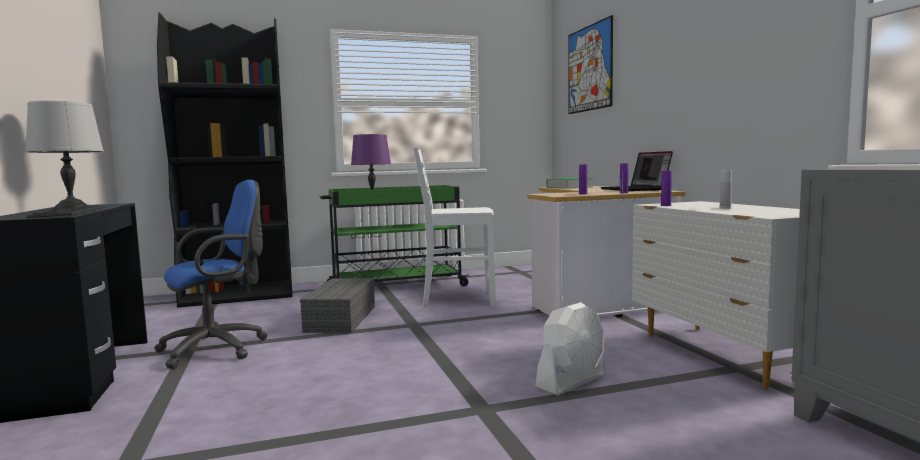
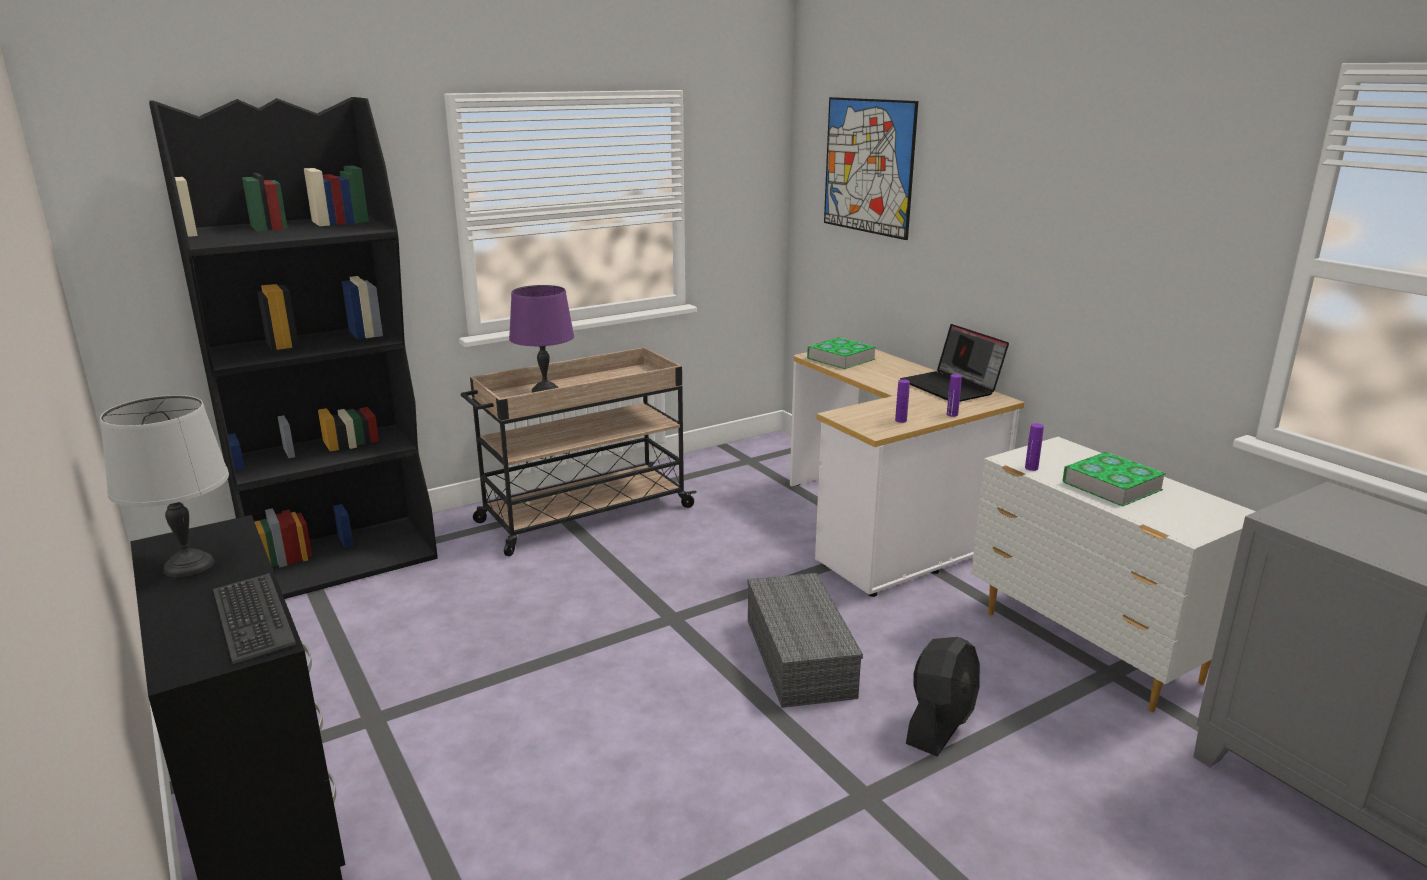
camera: 15 degrees left, 15 degrees up
(219, 348) = (421, 710): blue office chair -> none
(340, 318) = (555, 611): grey storage box -> grey storage box (797, 656)
(395, 286) = (583, 515): green cart -> beige cart
(456, 299) = (697, 546): white chair -> none
(572, 381) = (940, 724): white fan -> black fan
(725, 208) = (1111, 486): white bottle -> book

